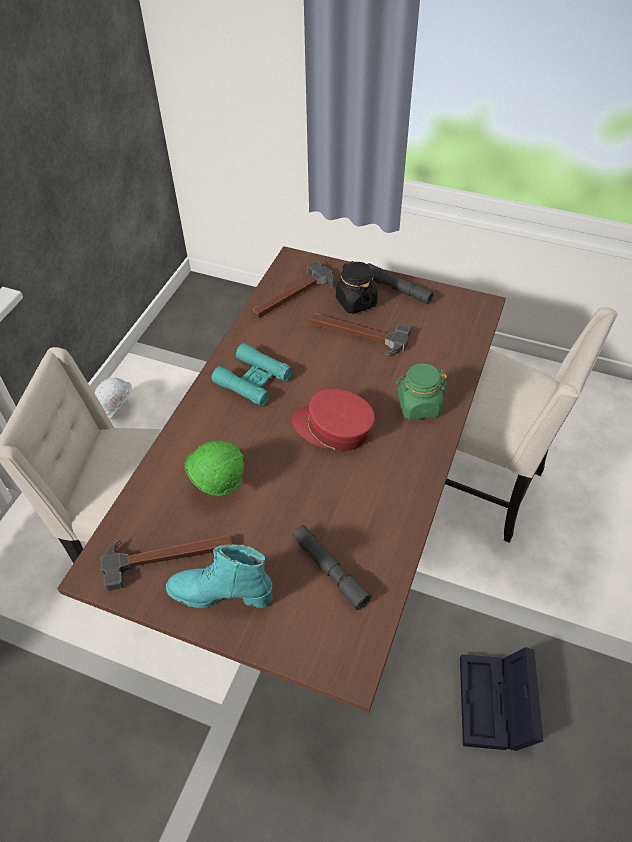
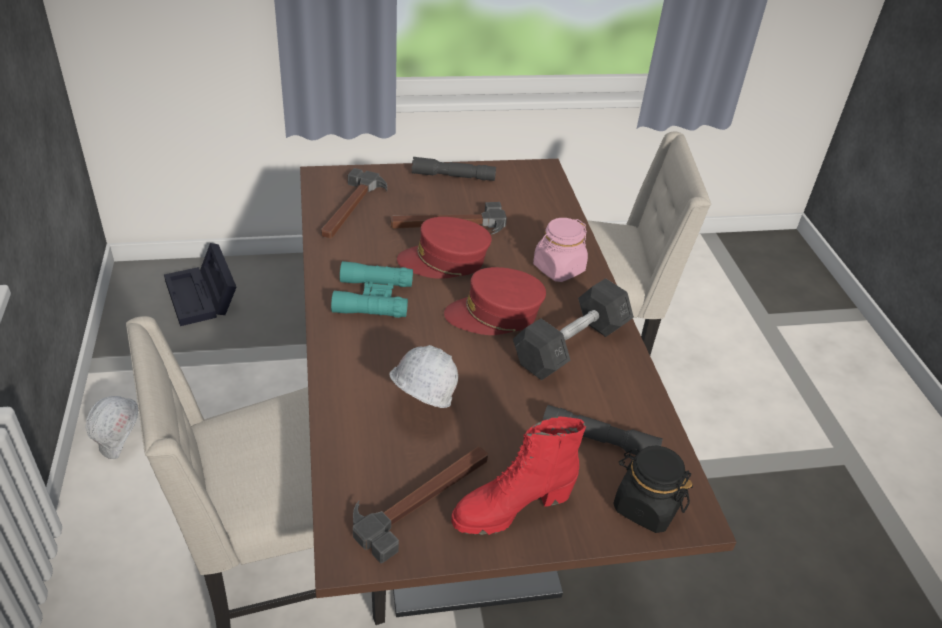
camera: 35 degrees left, 10 degrees down
(218, 485) = (420, 408): green hard hat -> white hard hat
(221, 594) = (511, 508): turquoise boot -> red boot
(330, 366) = (444, 261): none -> red cap
(356, 302) = (421, 197): black jar -> black jar (646, 506)
(372, 480) = (571, 345): none -> grey dumbbell
(418, 406) = (558, 269): green jar -> pink jar
(496, 706) = (729, 560): black storage box -> black storage box (203, 297)

